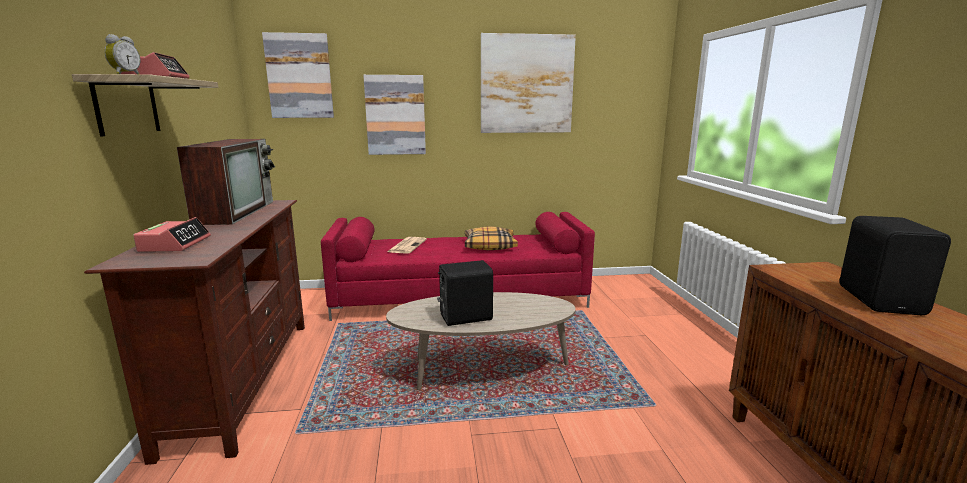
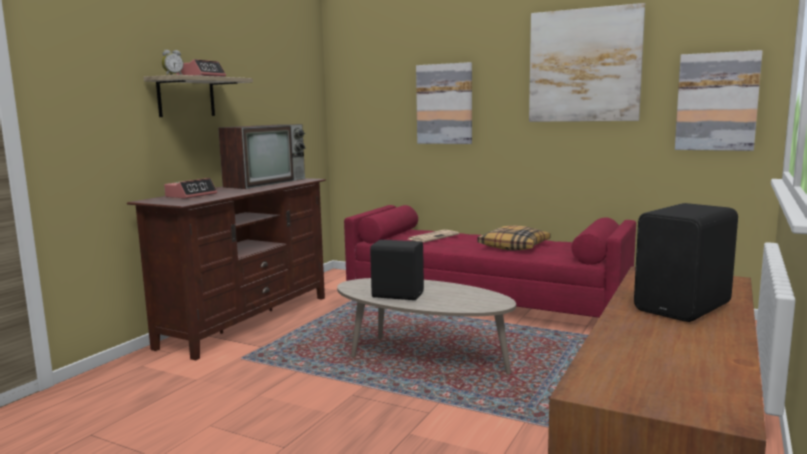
camera: 35 degrees right, 5 degrees down
(299, 76) = (365, 70): picture -> picture (716, 102)

